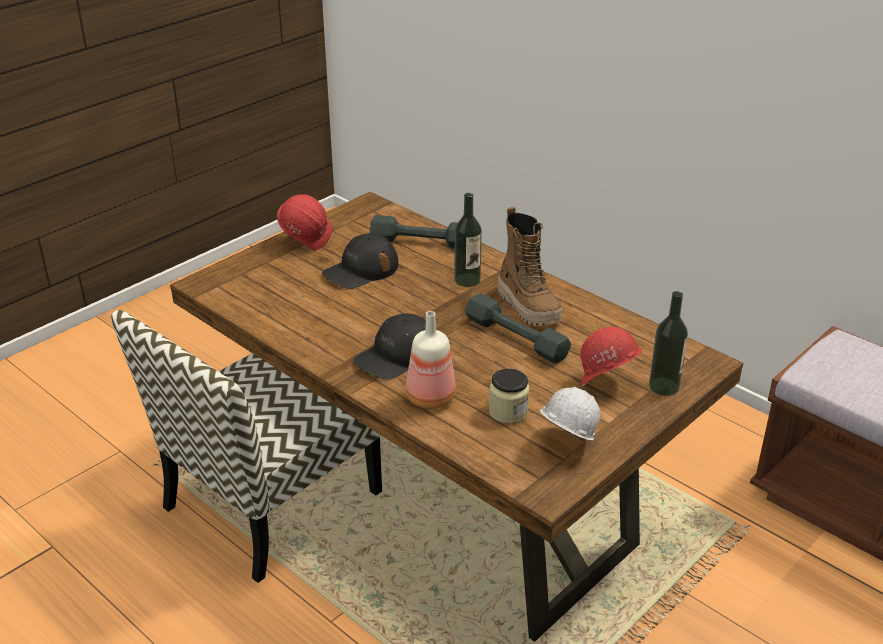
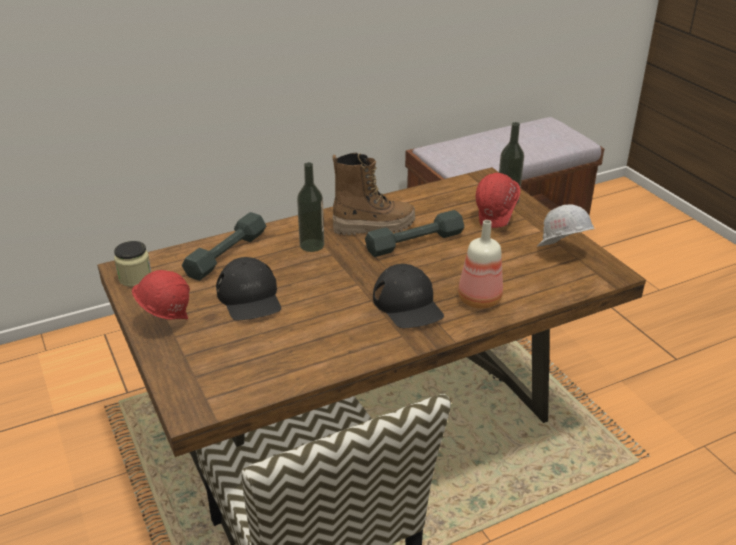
camera: 70 degrees left, 0 degrees up
(508, 412) = (512, 268): jar -> jar (135, 278)

